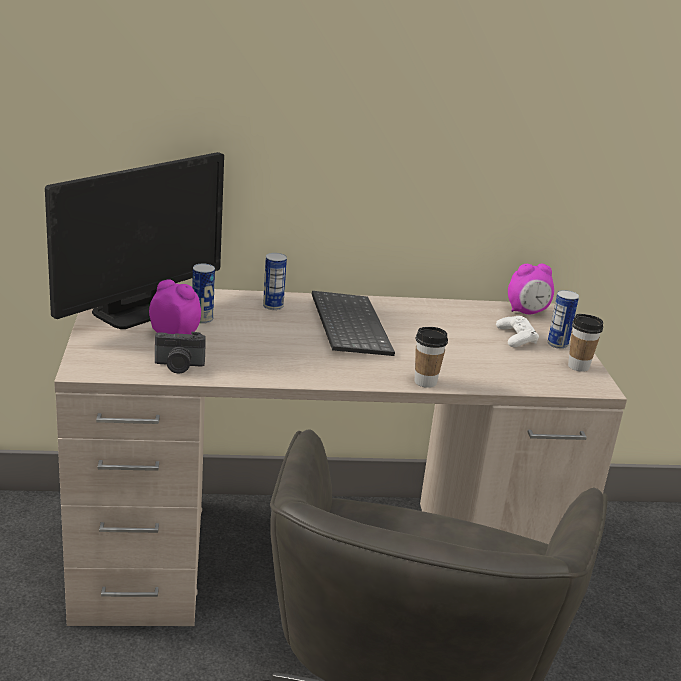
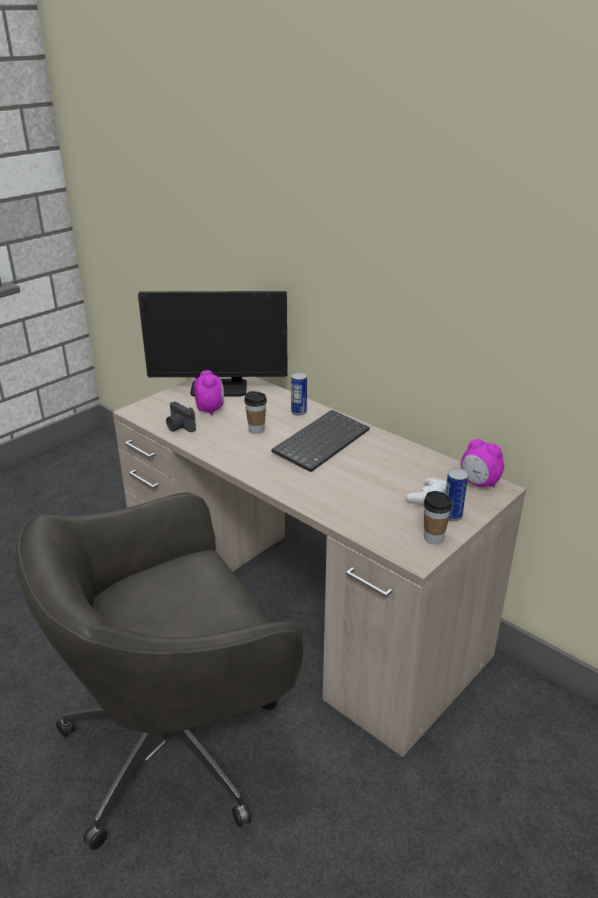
camera: 50 degrees right, 5 degrees up
(202, 319) = (243, 405): can -> none
(425, 382) = (296, 497): cup -> cup (256, 430)

